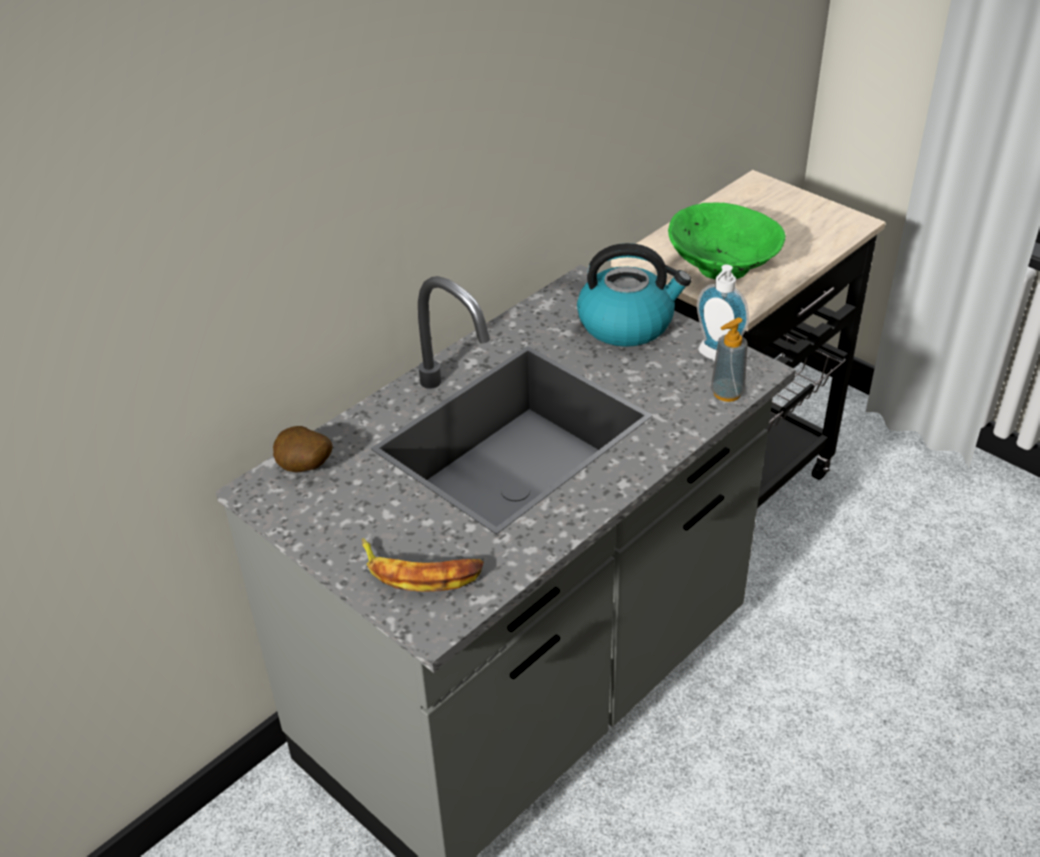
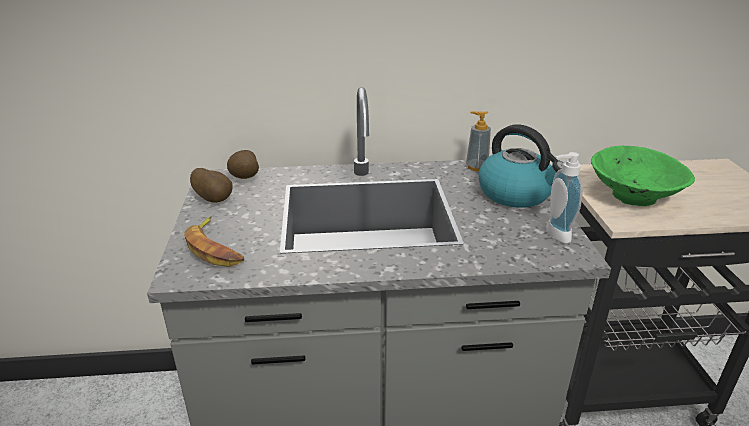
camera: 40 degrees right, 10 degrees down
(315, 516) = (215, 199): none -> potato
(727, 393) = (534, 256): soap dispenser -> soap dispenser (476, 167)

